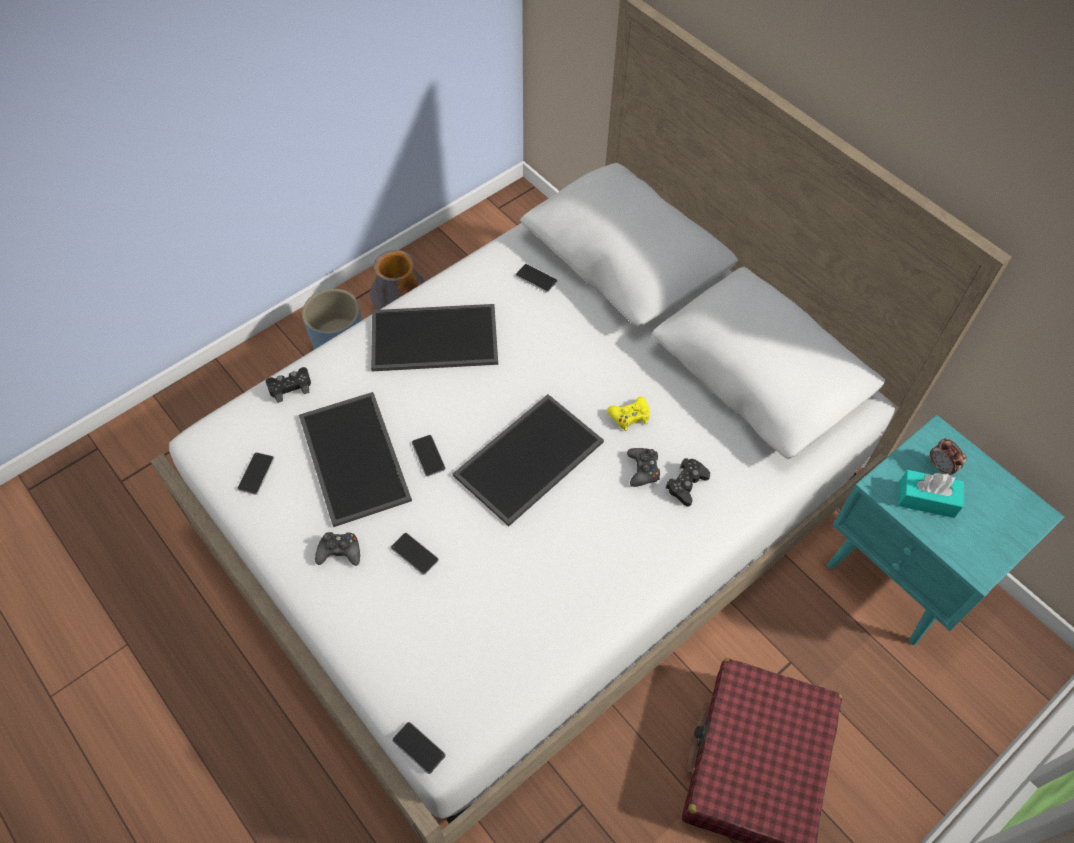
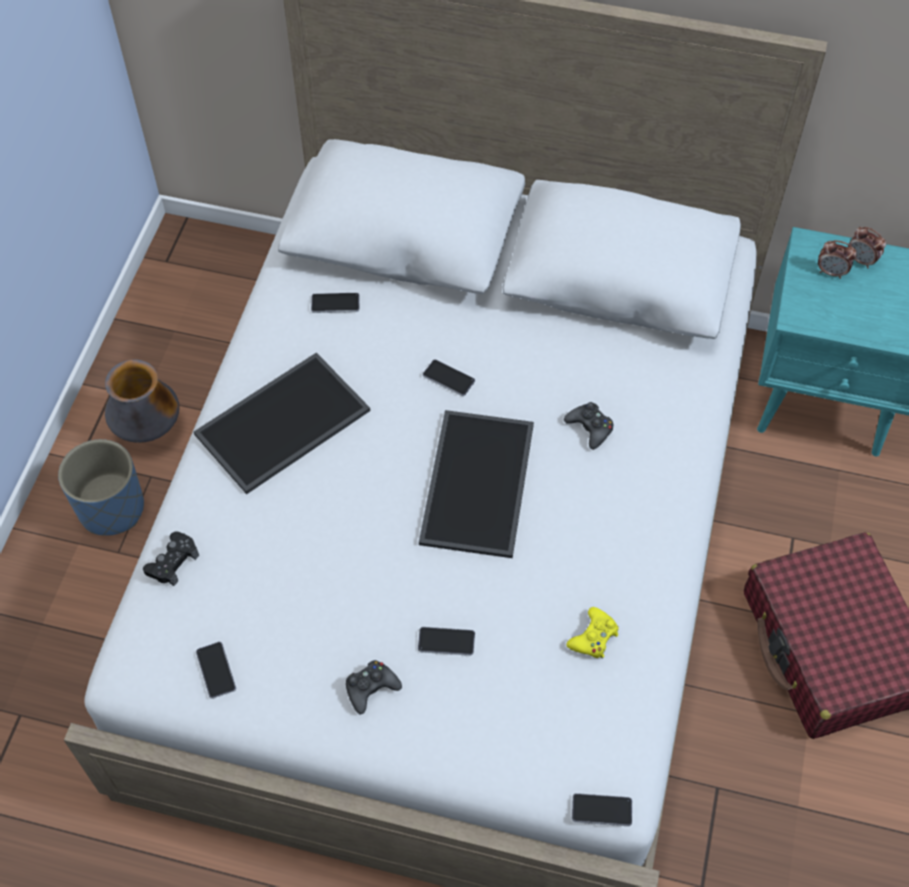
camera: 35 degrees left, 0 degrees up
(351, 457) = (302, 591): tray -> none
(428, 456) = (378, 541): phone -> phone (448, 378)
(630, 416) = (537, 385): yellow game controller -> yellow game controller (594, 637)
(686, 484) = (639, 417): black game controller -> none
(926, 499) = (841, 307): turquoise tissue box -> none
(975, 473) = (861, 260): none -> alarm clock

